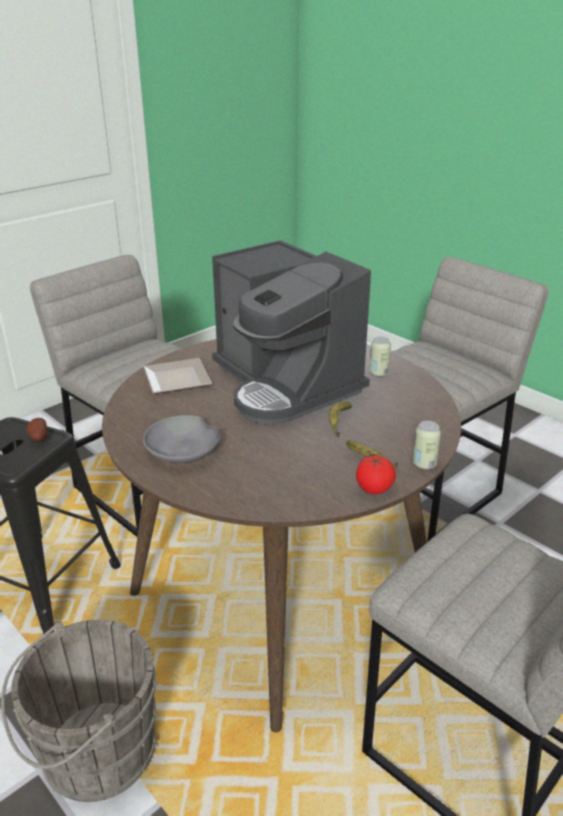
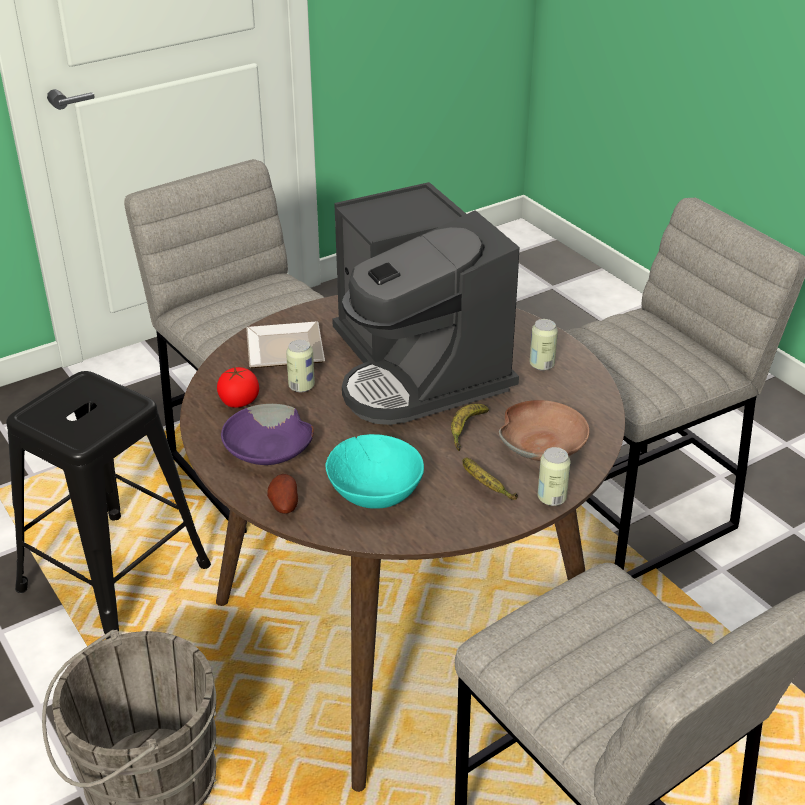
camera: 10 degrees right, 5 degrees up
(38, 437) = (114, 403): potato -> potato (283, 505)
(183, 451) = (269, 449): grey bowl -> purple bowl
(198, 404) = (301, 386): none -> can
(281, 474) = (375, 492): none -> turquoise bowl
(374, 488) = (479, 522): tomato -> tomato (239, 402)
(401, 425) = (543, 443): none -> brown bowl

